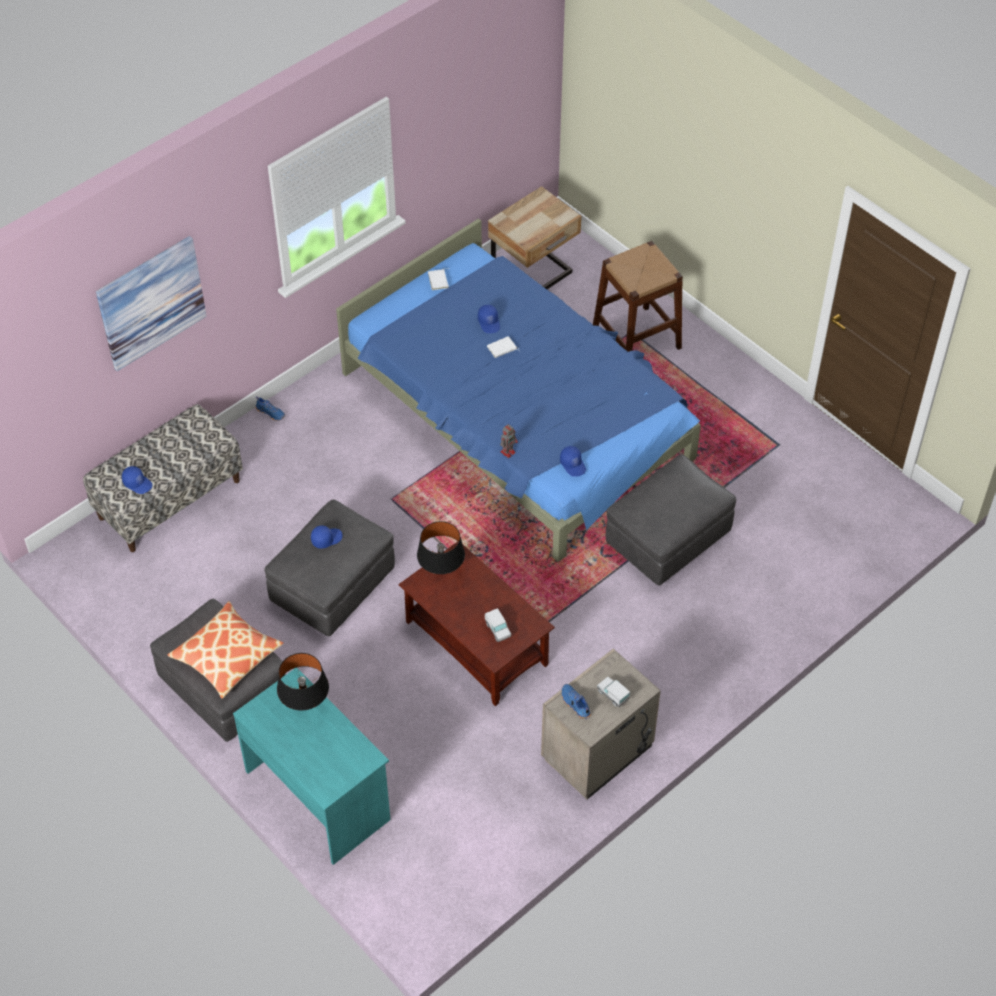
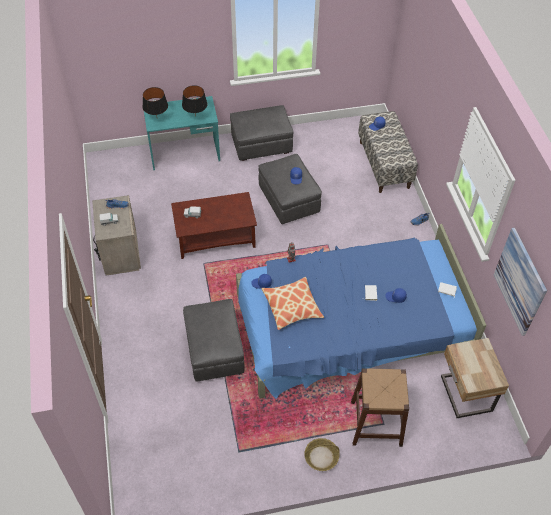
camera: 120 degrees right, 0 degrees up
(151, 302) = (431, 83): picture -> picture (520, 281)
(227, 656) = (256, 123): pillow -> pillow (292, 307)
(441, 573) = (242, 209): black table lamp -> black table lamp (157, 118)
(720, 369) = (321, 457): none -> basket

